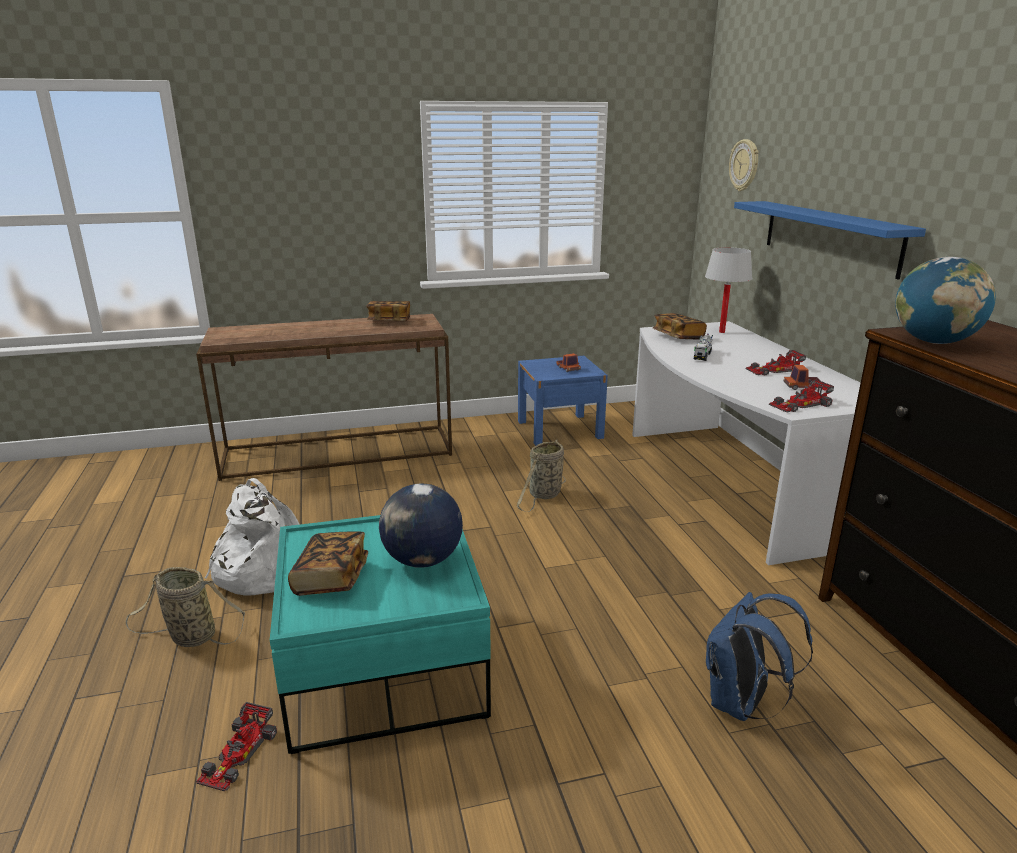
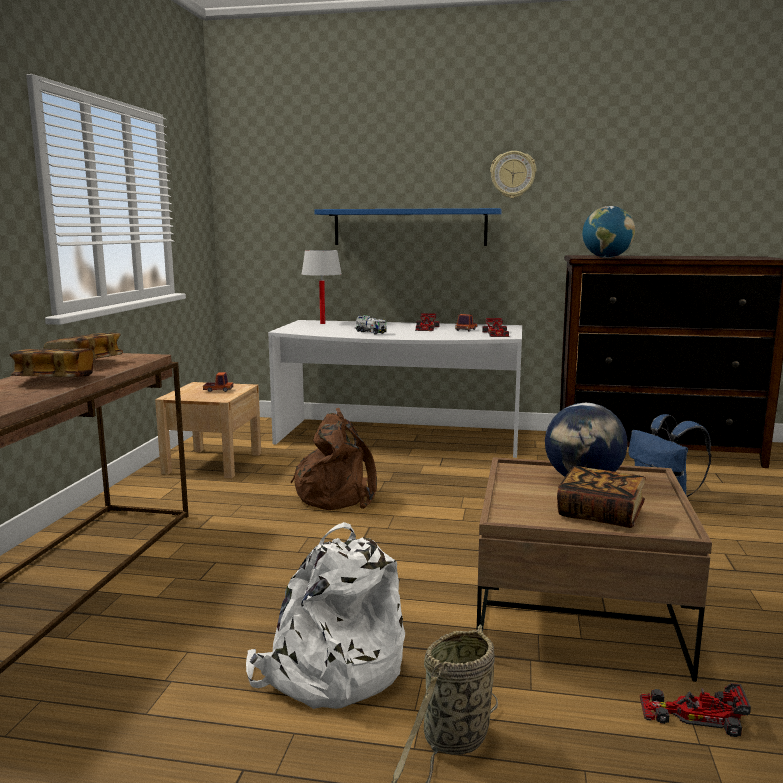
camera: 65 degrees left, 10 degrees down
(238, 754) = (692, 714): toy car -> toy car turned 150 degrees clockwise
(384, 667) = (577, 614): turquoise coffee table -> brown coffee table
(544, 495) = (337, 495): basket -> brown backpack
(559, 429) = (213, 463): blue nightstand -> beige nightstand
(678, 337) = (314, 330): book -> book (55, 380)
(744, 165) = (285, 182): wall clock -> wall clock (513, 174)

